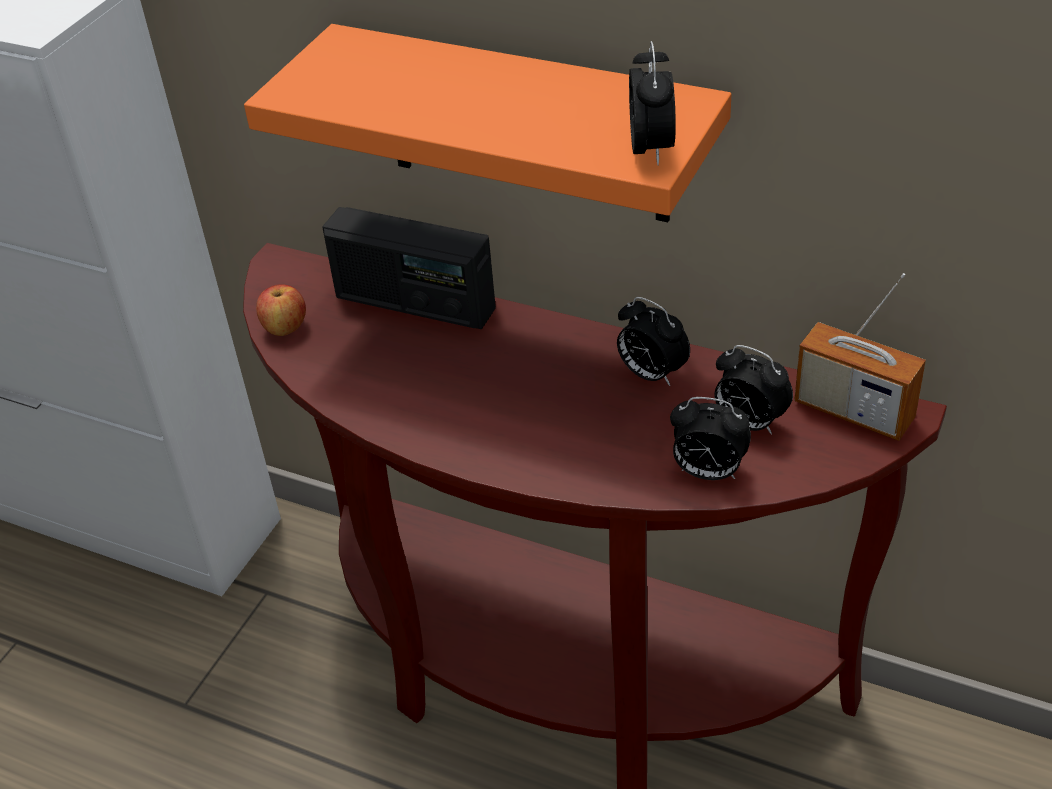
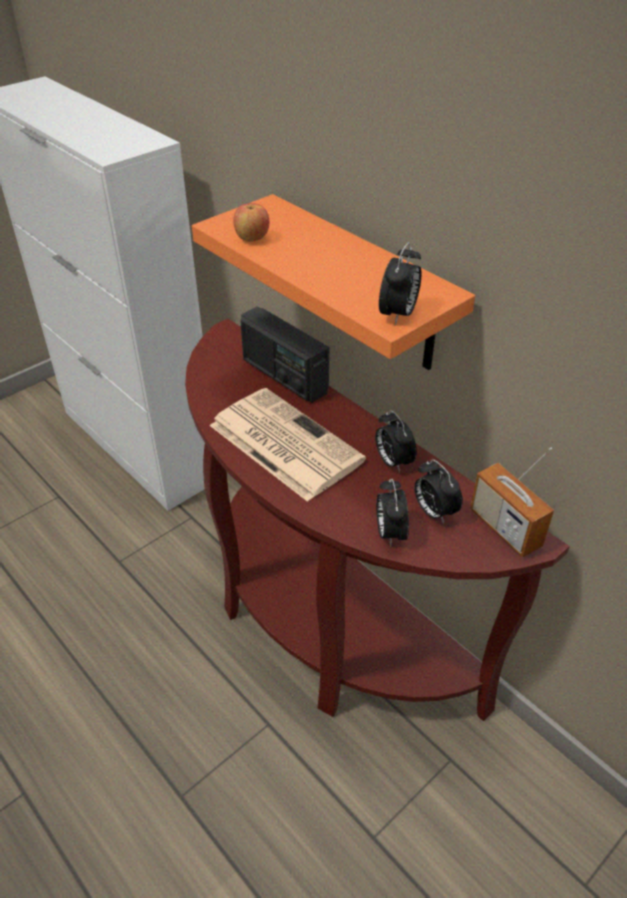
camera: 20 degrees right, 0 degrees up
(285, 328) = (206, 367): apple -> apple (252, 238)
(476, 400) = (283, 442): none -> newspaper
(707, 472) = (389, 533): alarm clock -> alarm clock turned 45 degrees clockwise

